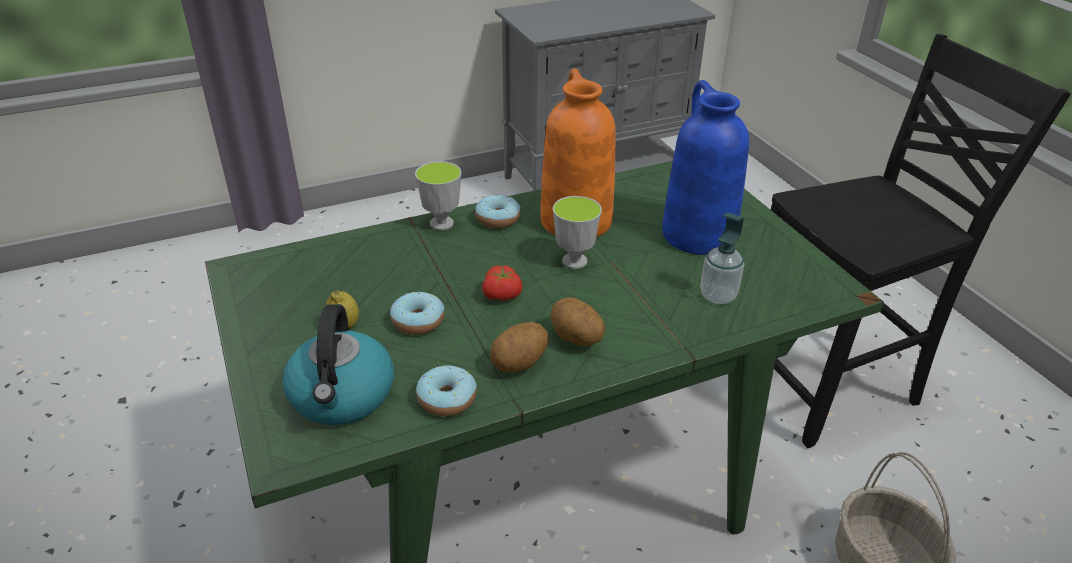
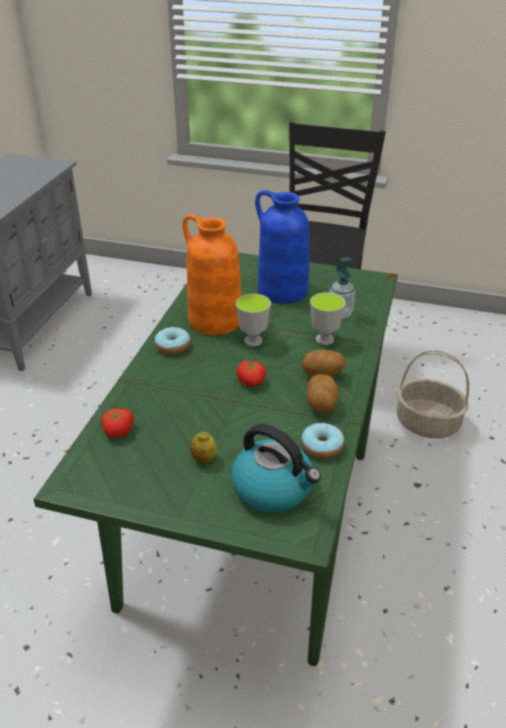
camera: 50 degrees left, 0 degrees up
(334, 255) = (117, 430): none -> tomato
(418, 321) = (237, 425): donut -> none
(441, 223) = (146, 369): cup -> cup (324, 339)

